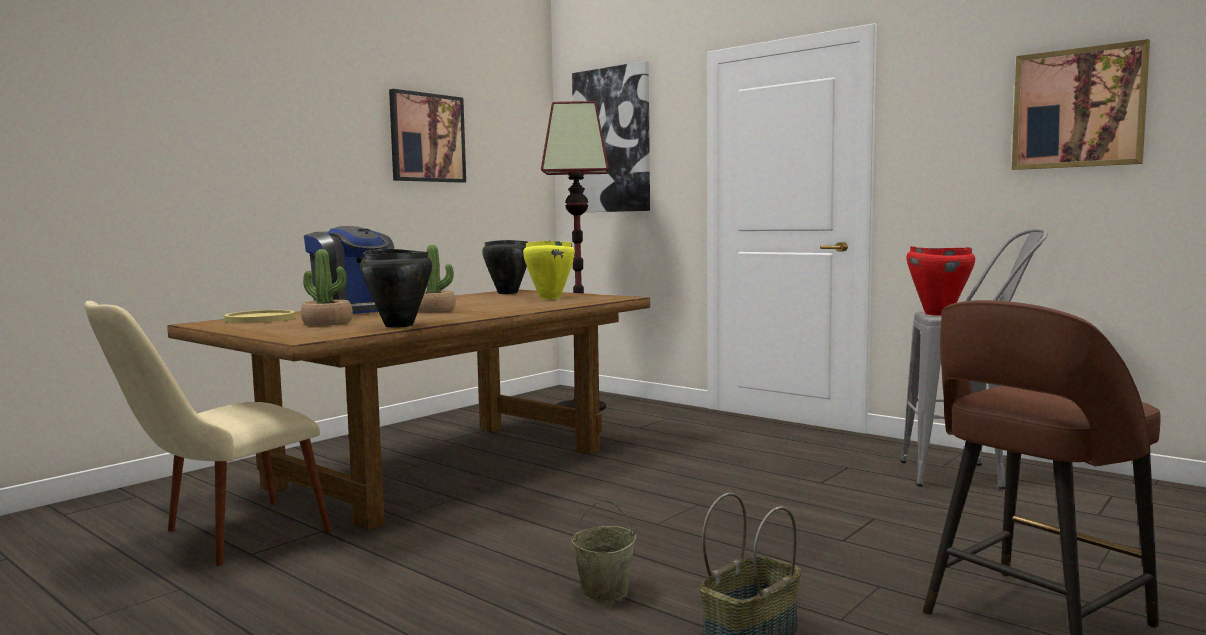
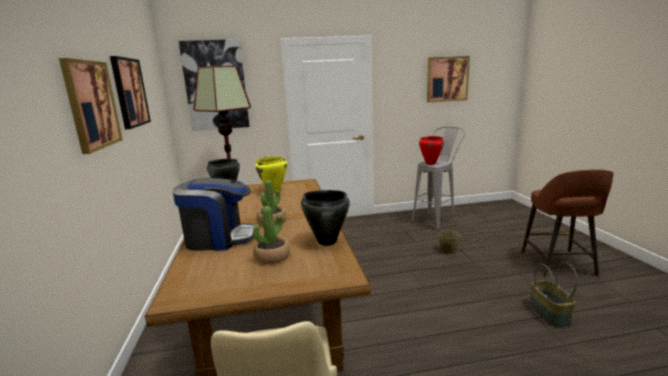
camera: 50 degrees left, 10 degrees up
(260, 319) = (197, 273): yellow plate -> none
(321, 139) = (91, 105): none -> picture
(605, 591) = (486, 326): beige bucket -> beige bucket (447, 250)

